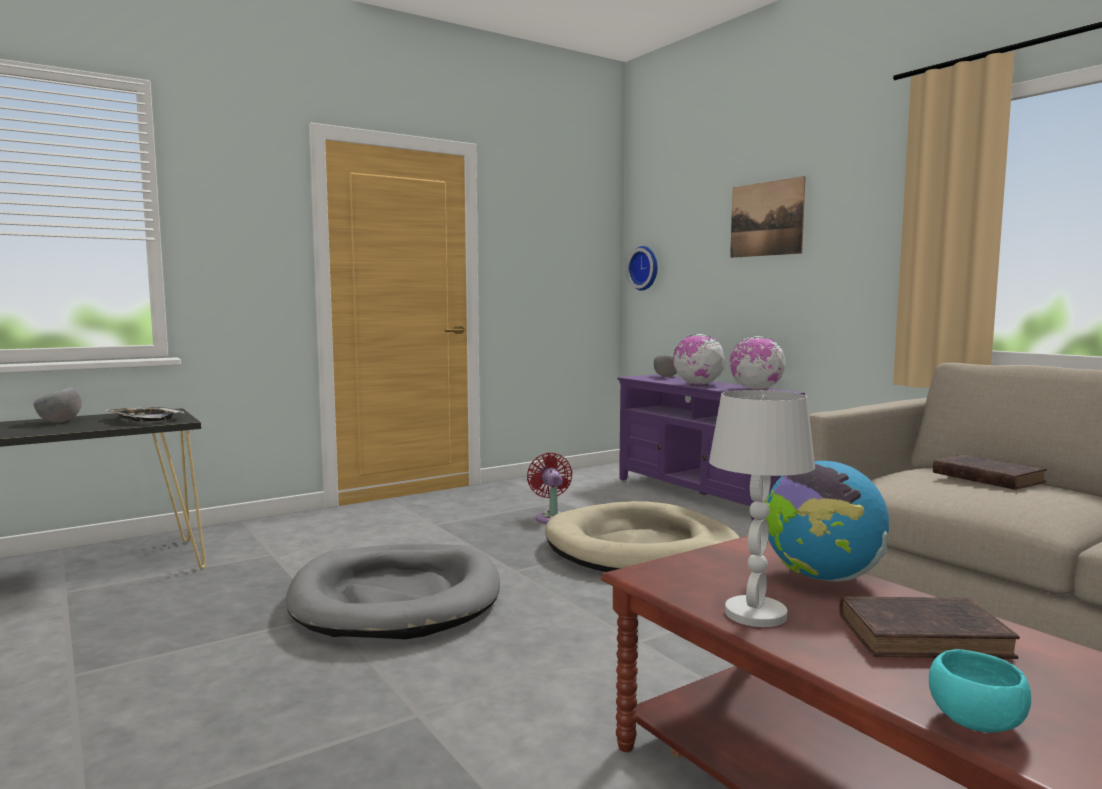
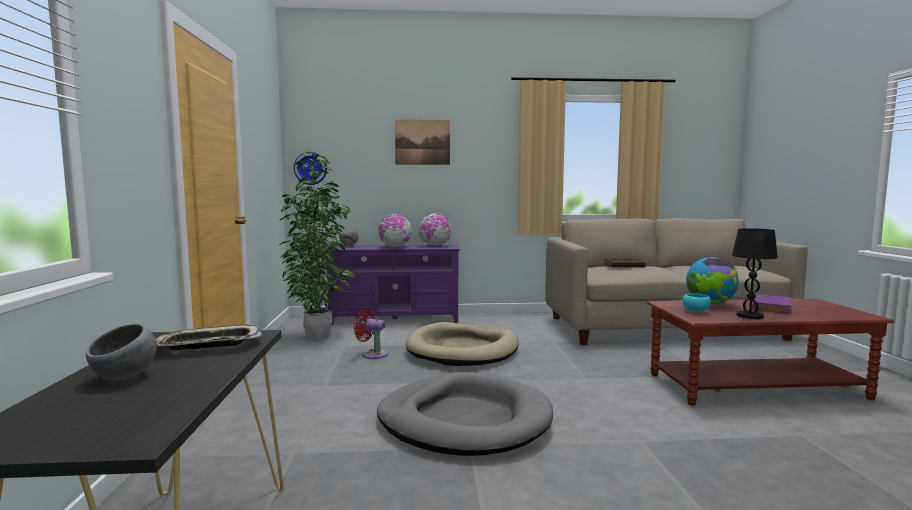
camera: 60 degrees left, 0 degrees up
(577, 486) = (320, 336): none -> potted plant
(756, 614) = (750, 316): white table lamp -> black table lamp
(927, 636) = (771, 307): brown book -> purple book
(974, 723) = (838, 316): turquoise bowl -> turquoise bowl (696, 311)

